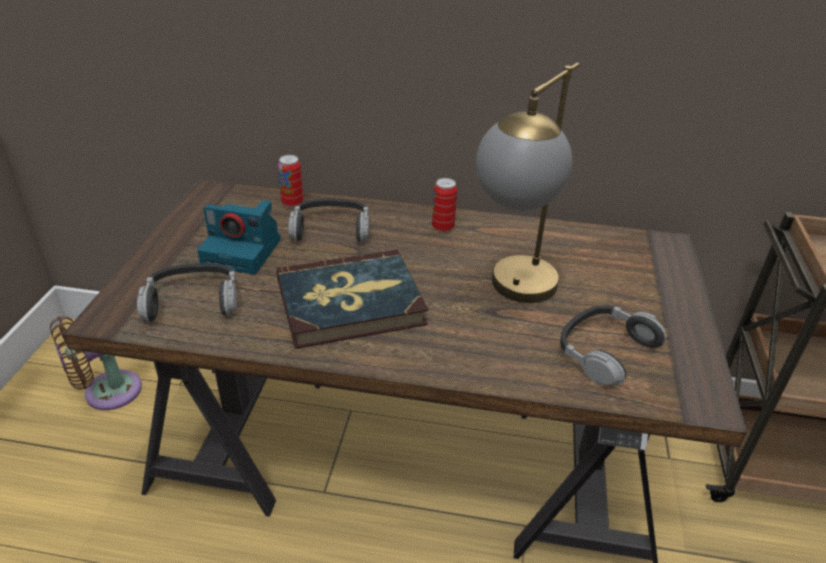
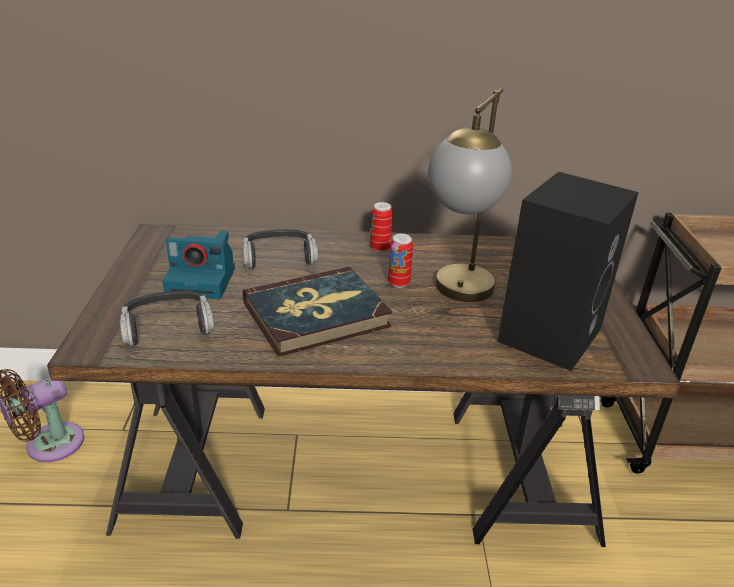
camera: 10 degrees left, 5 degrees down
(292, 203) = (236, 238): can -> can (398, 283)
(605, 351) = (548, 333): headphones -> black speaker

